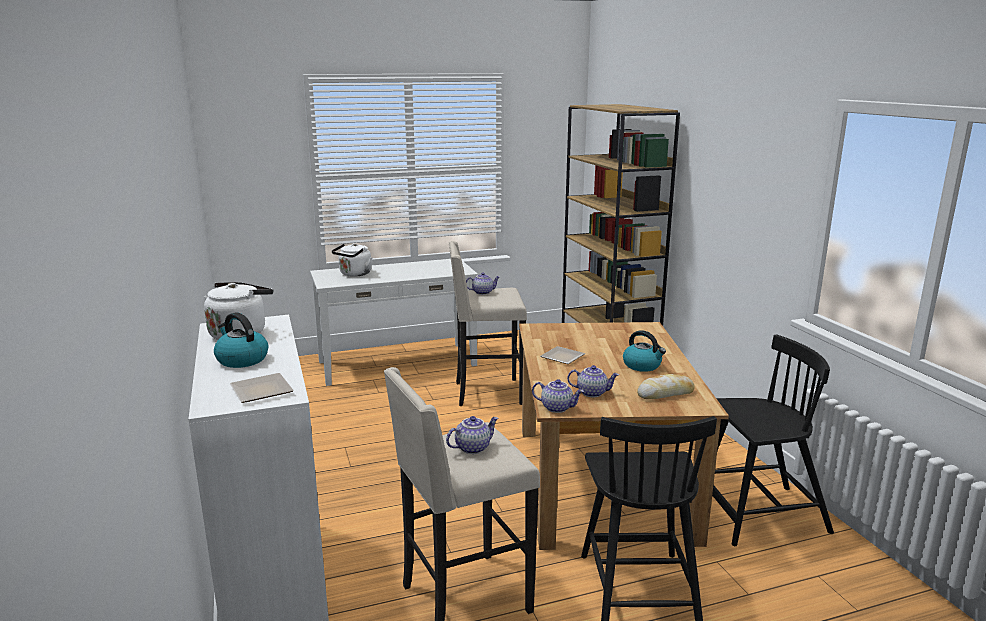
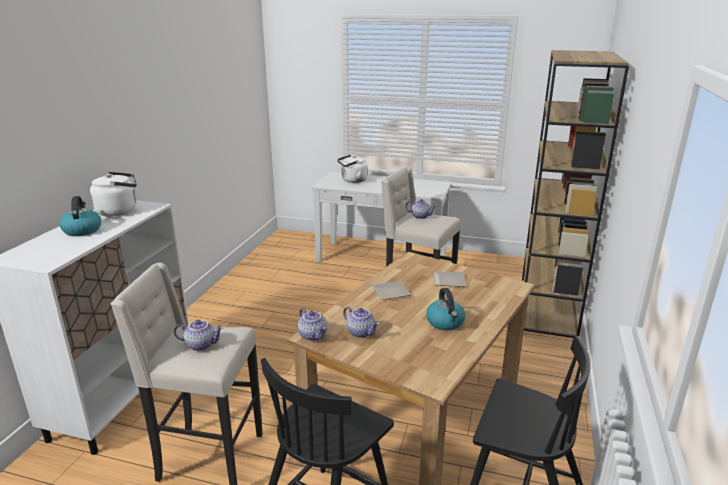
camera: 35 degrees right, 5 degrees up
(263, 390) = (46, 256): plate -> plate (450, 280)
(665, 393) = (421, 357): bread -> none

